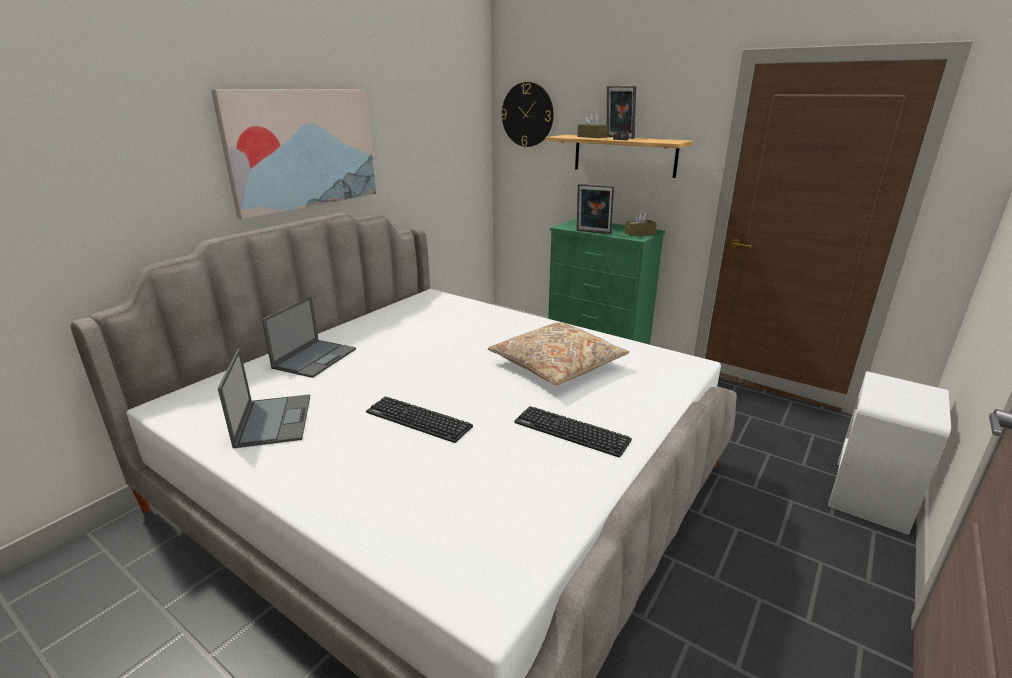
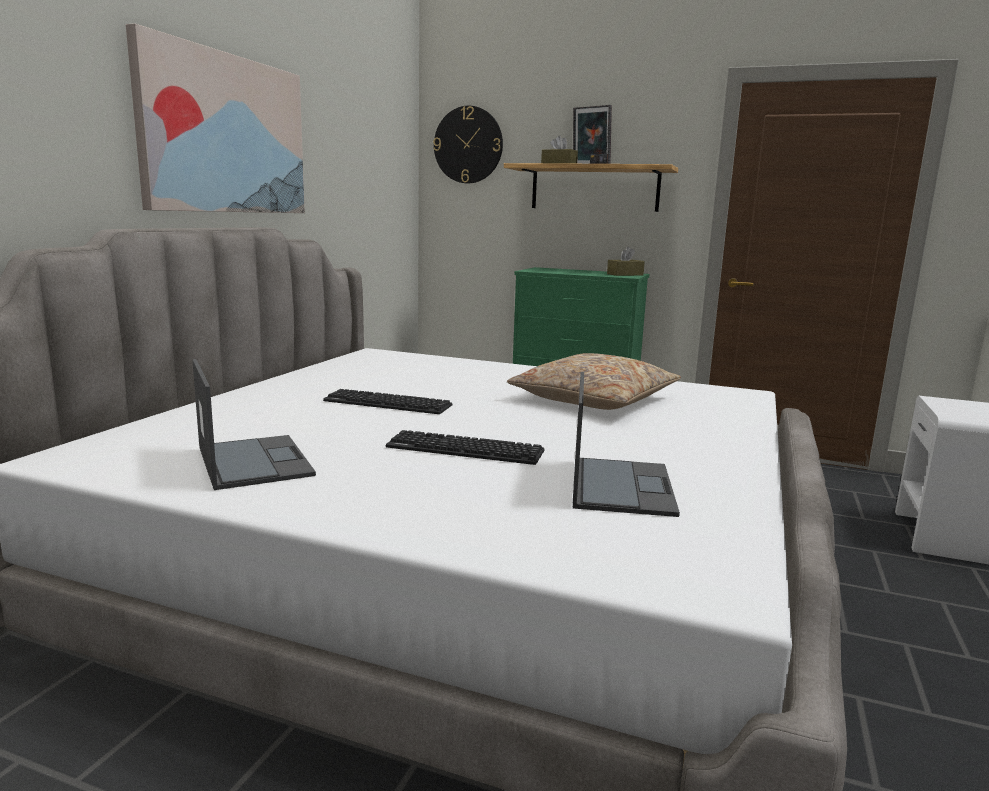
camera: 15 degrees left, 10 degrees down
(315, 358) = (262, 406): laptop -> laptop (620, 486)
(571, 431) = (668, 448): keyboard -> keyboard (387, 403)
(593, 232) = (571, 273): picture frame -> none

